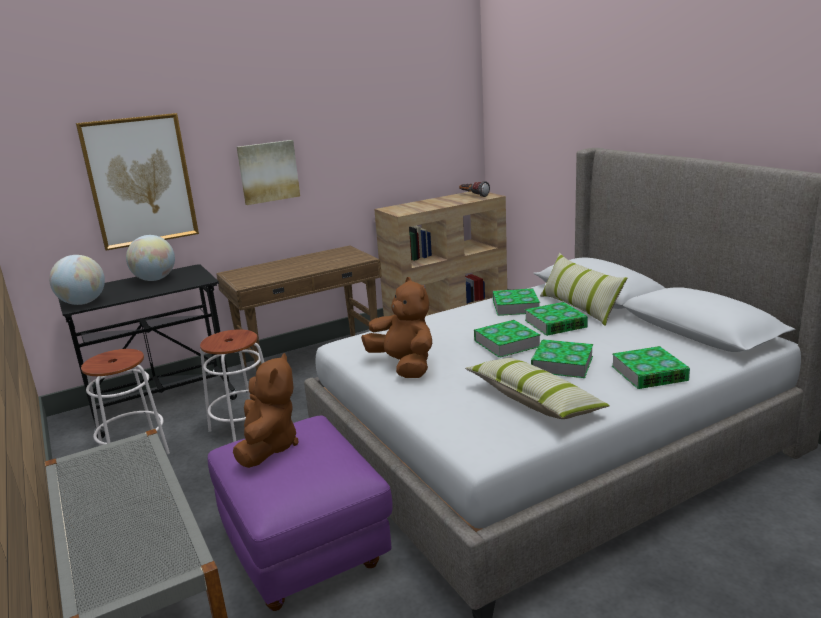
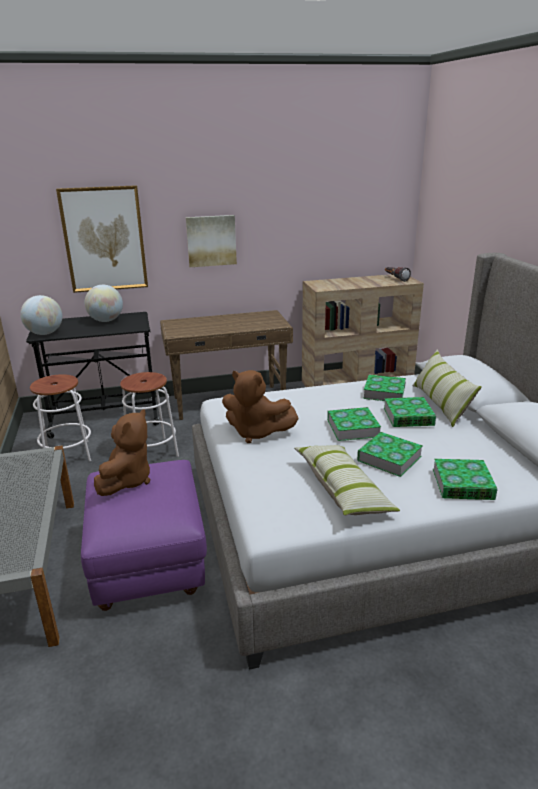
camera: 15 degrees right, 5 degrees up
(404, 366) = (256, 433): brown plush toy -> brown plush toy turned 135 degrees clockwise

